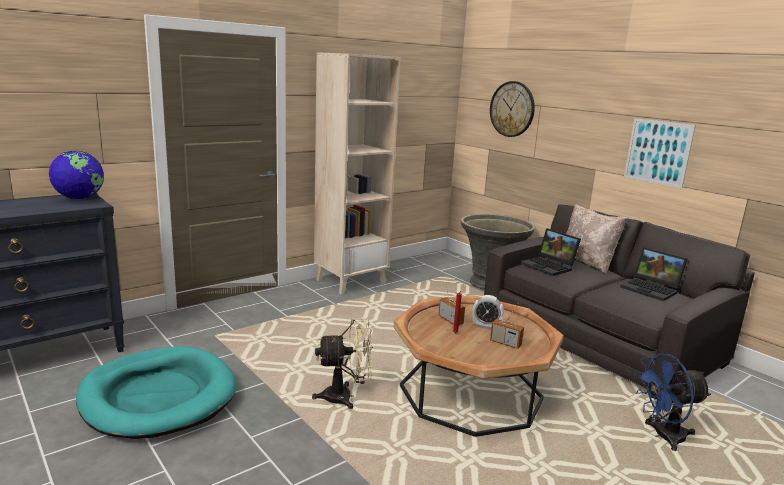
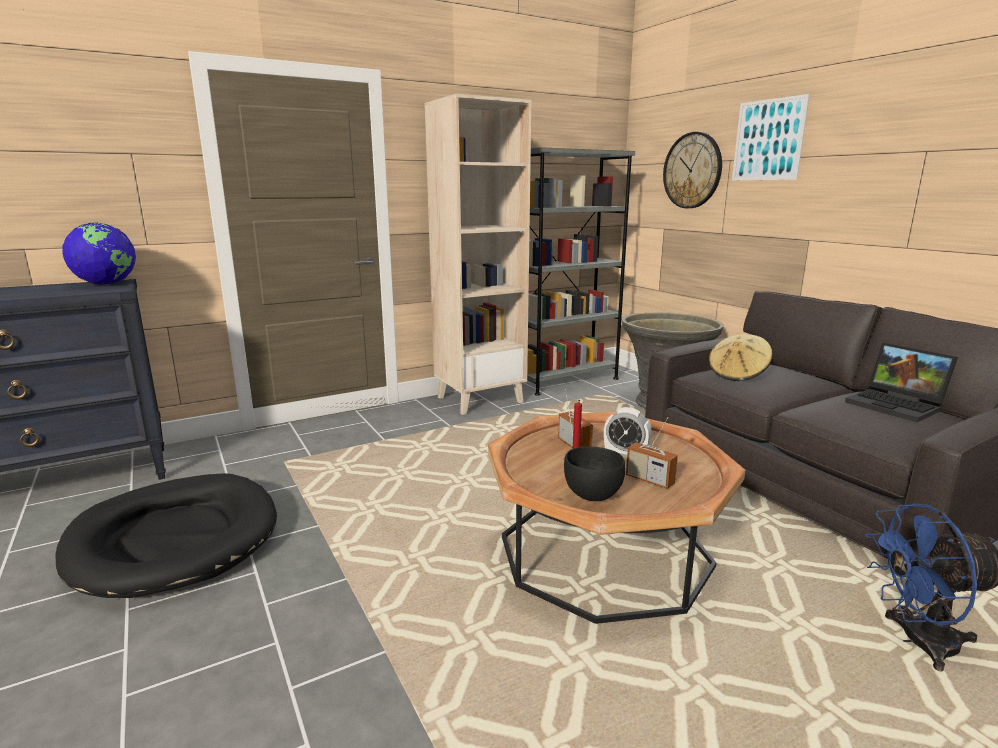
camera: 10 degrees right, 0 degrees up
(158, 396) = (175, 539): turquoise dog bed -> black dog bed
(345, 397) = (420, 550): beige fan -> none
(413, 265) = (566, 380): none -> grey bookcase
(473, 354) = (593, 495): none -> black bowl
(549, 266) = (738, 374): laptop -> beige hat
(586, 263) = (794, 371): beige pillow -> none
(658, 152) = (906, 203): picture -> picture (768, 140)

